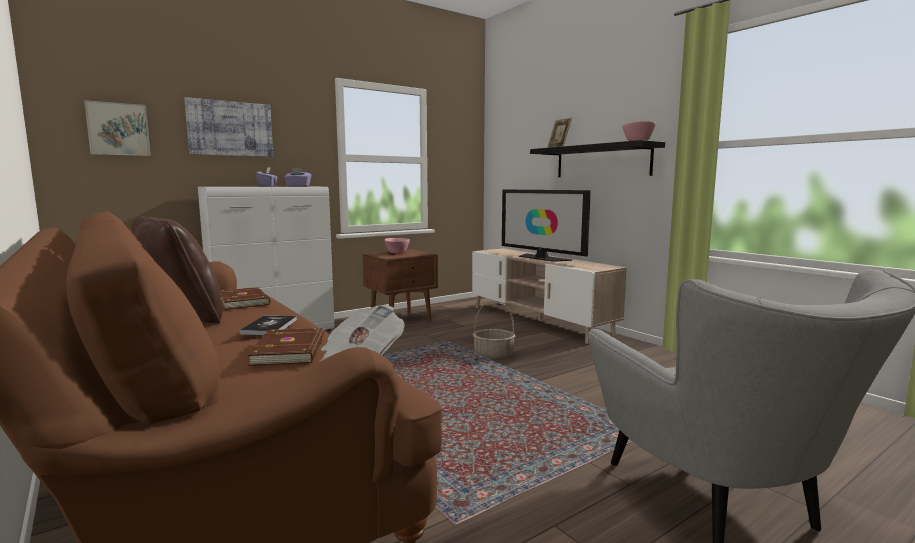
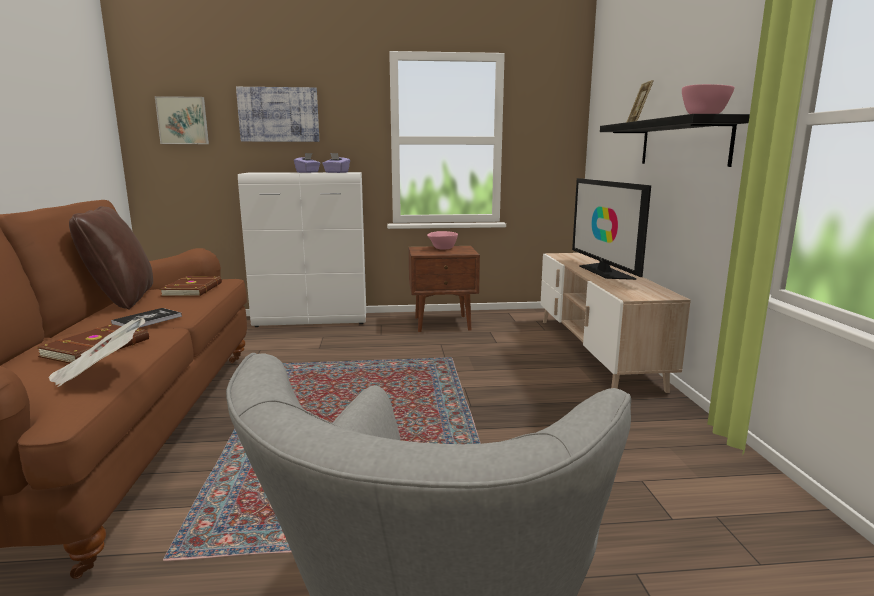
camera: 30 degrees right, 5 degrees up
(494, 354) = (477, 384): basket -> none

